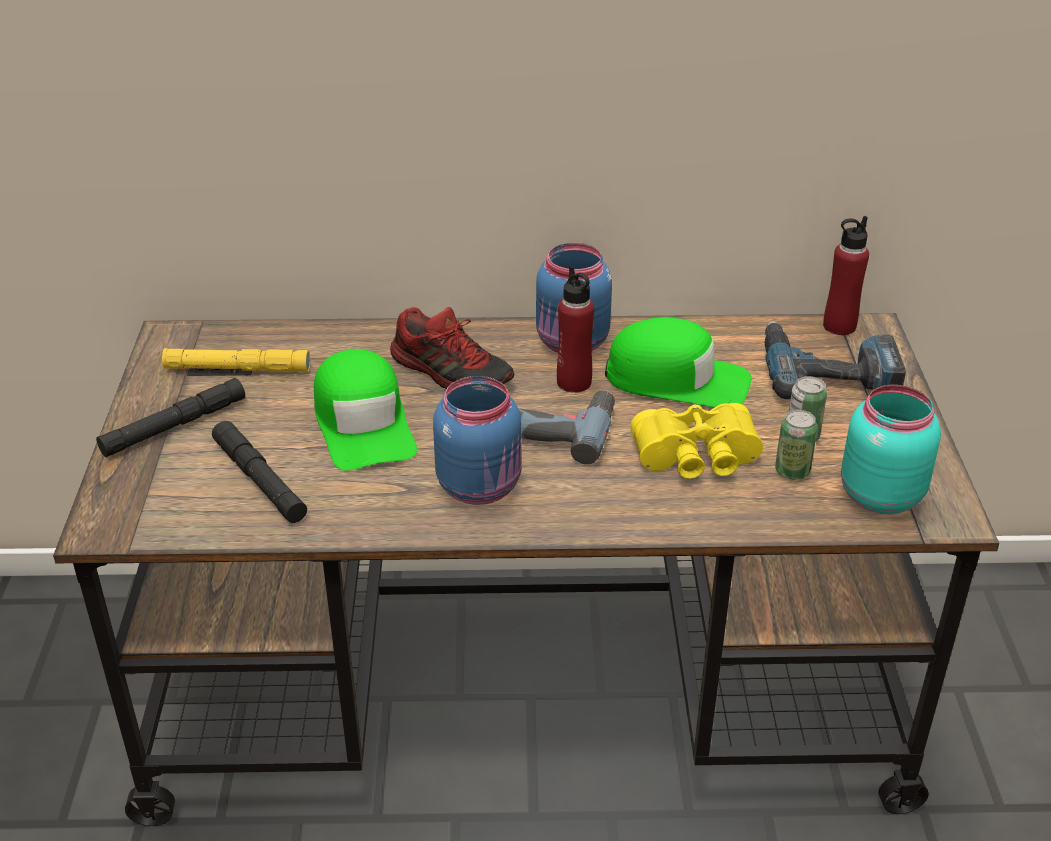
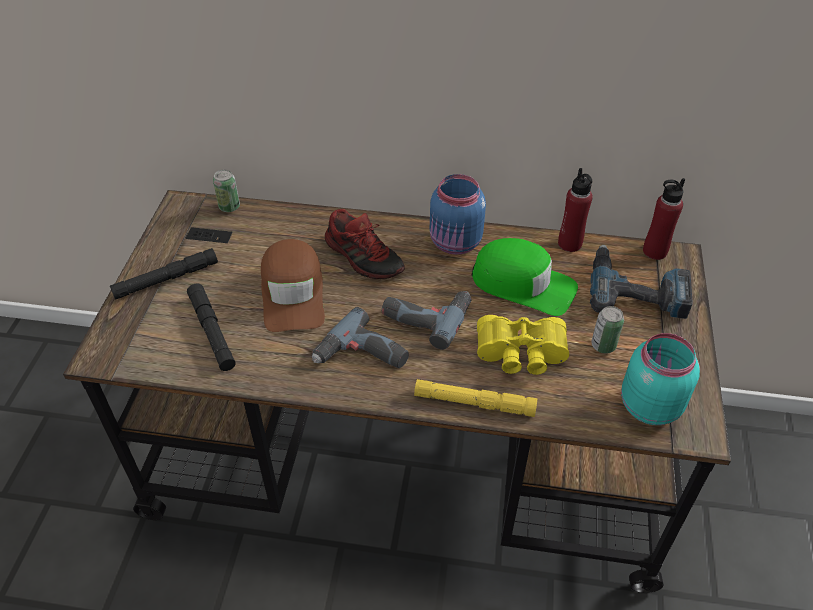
camera: 10 degrees right, 10 degrees up
(237, 369) = (219, 237): yellow flashlight -> yellow flashlight (474, 403)
(363, 423) = (293, 293): green cap -> brown cap
(481, 486) = (361, 357): blue jar -> power drill
(574, 382) = (448, 277): red bottle -> red bottle (570, 244)
(792, 471) = (588, 375): can -> can (229, 207)

